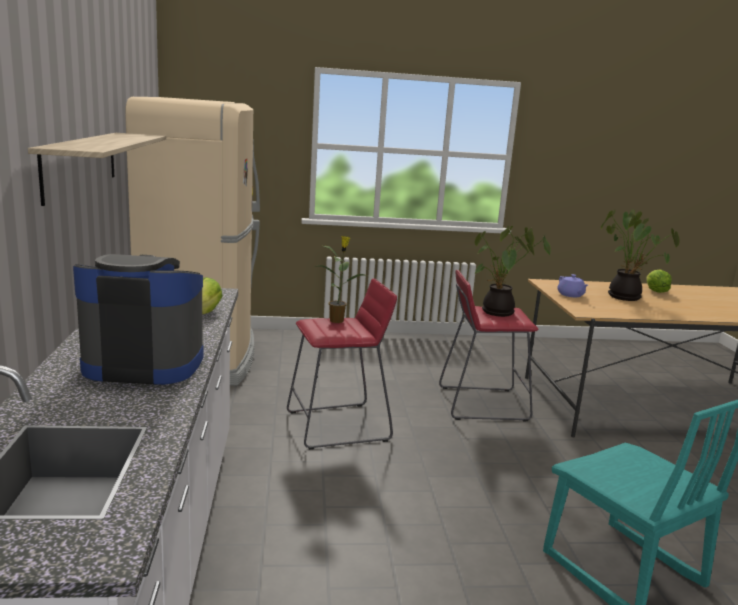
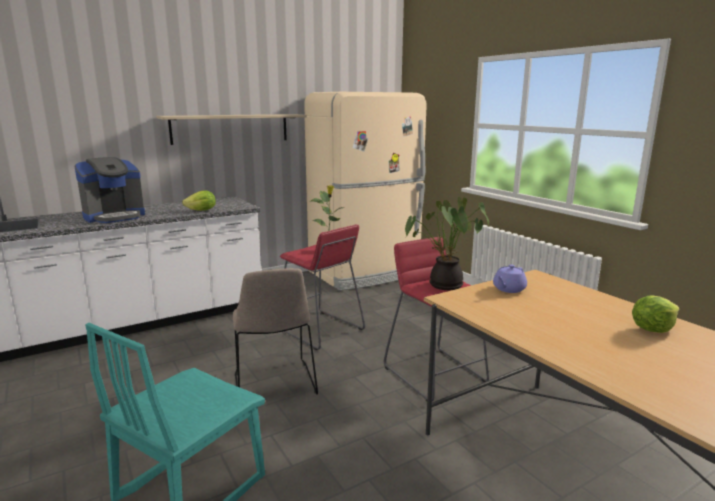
camera: 65 degrees right, 0 degrees up
(144, 364) = (114, 216): coffee machine -> coffee machine turned 75 degrees clockwise
(450, 483) = (274, 385): none -> beige chair
(626, 297) = (572, 314): potted plant -> none

